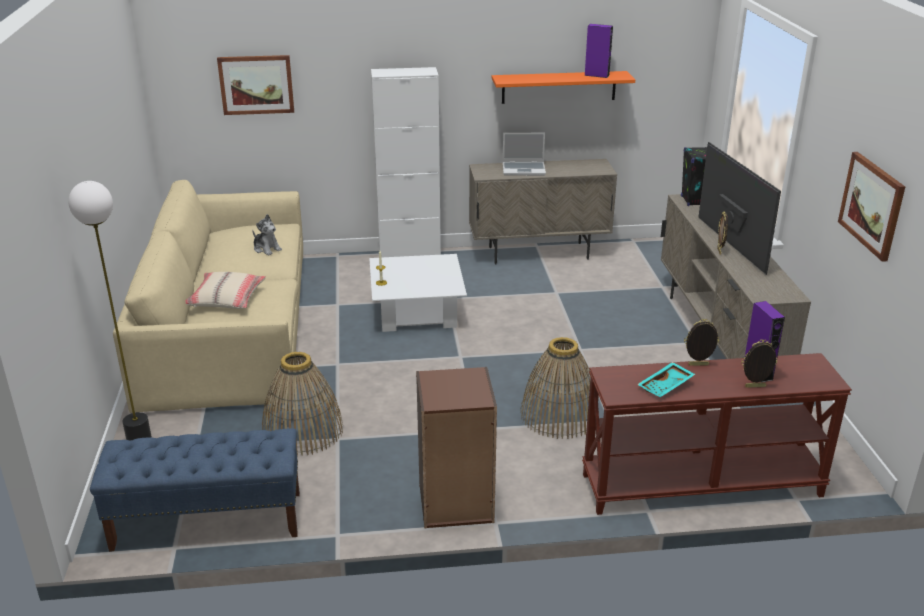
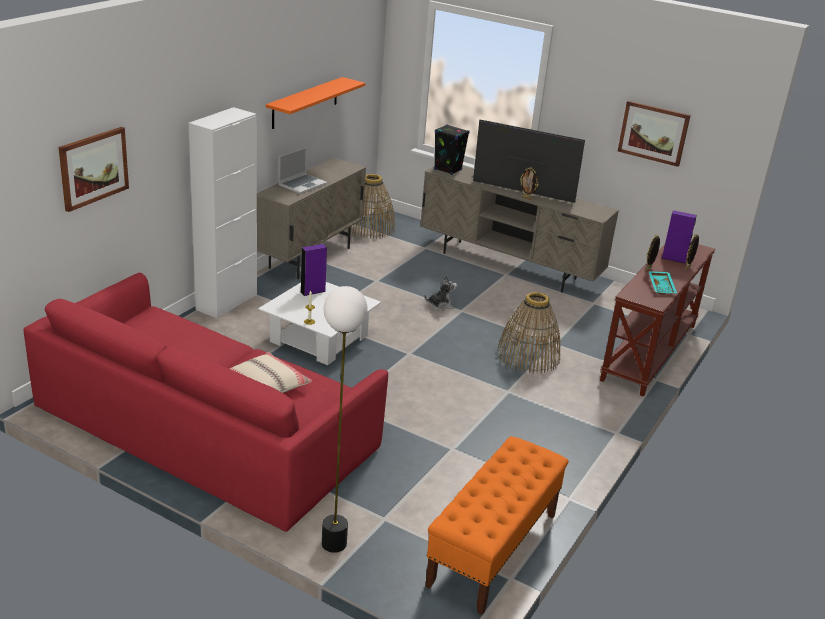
camera: 55 degrees left, 0 degrees up
(207, 521) = (493, 550): blue bench -> orange bench
(229, 327) = (206, 427): beige sofa -> red sofa
(266, 249) = (193, 335): plush toy -> plush toy (440, 306)
(303, 431) = (423, 459): basket -> basket (369, 227)
(455, 503) = (582, 437): brown bookcase -> none
(596, 75) = (335, 85): purple speaker -> purple speaker (313, 291)

